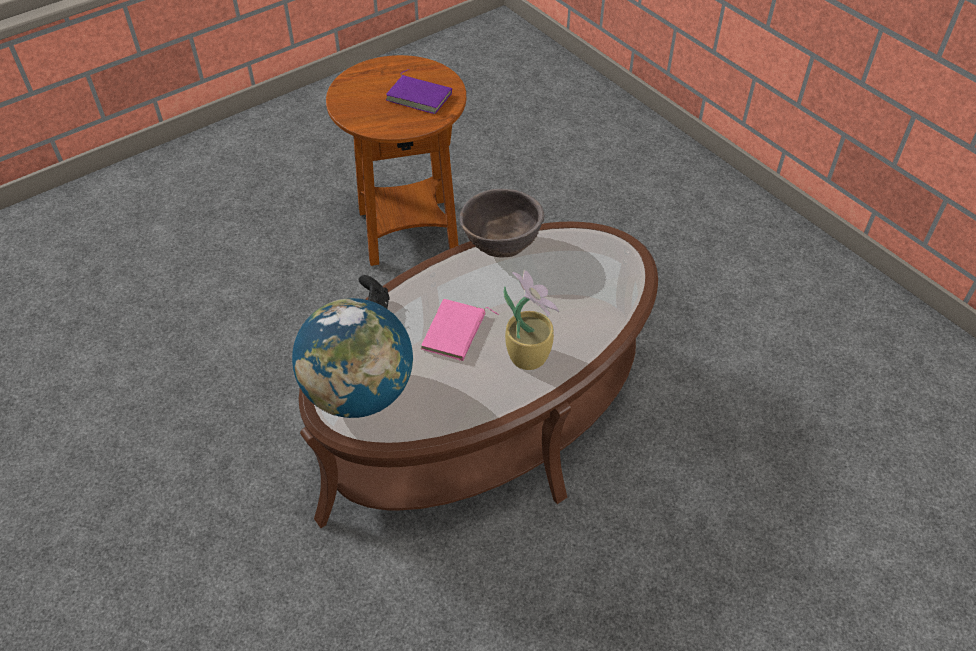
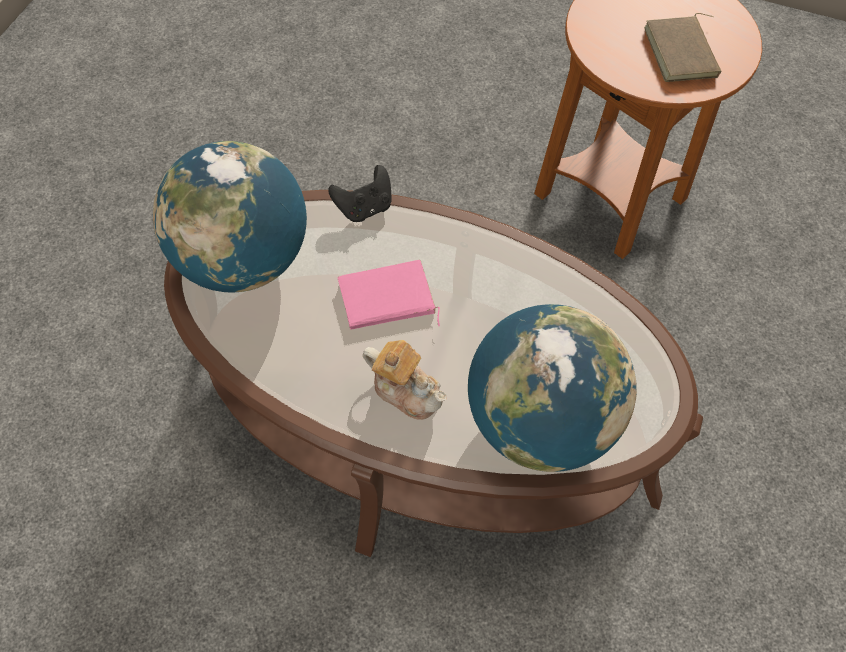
camera: 55 degrees right, 10 degrees up
(420, 96) = (683, 53): purple book -> brown book
(501, 248) = (551, 274): brown bowl -> none
(528, 355) = (406, 390): potted plant -> teapot
(595, 304) = (539, 422): none -> globe

